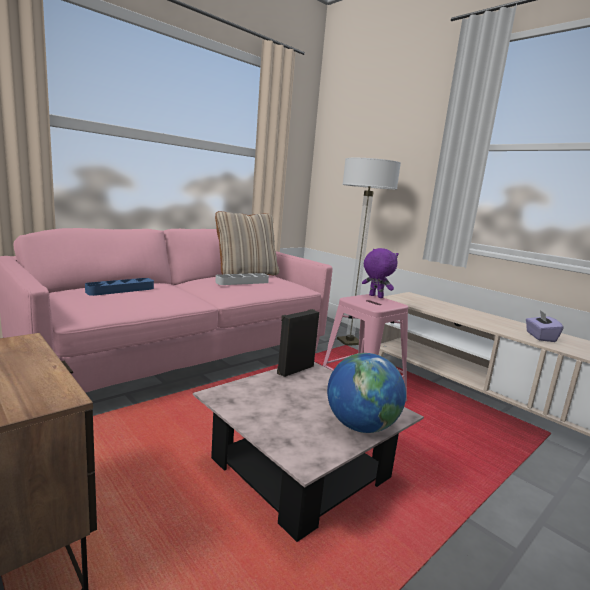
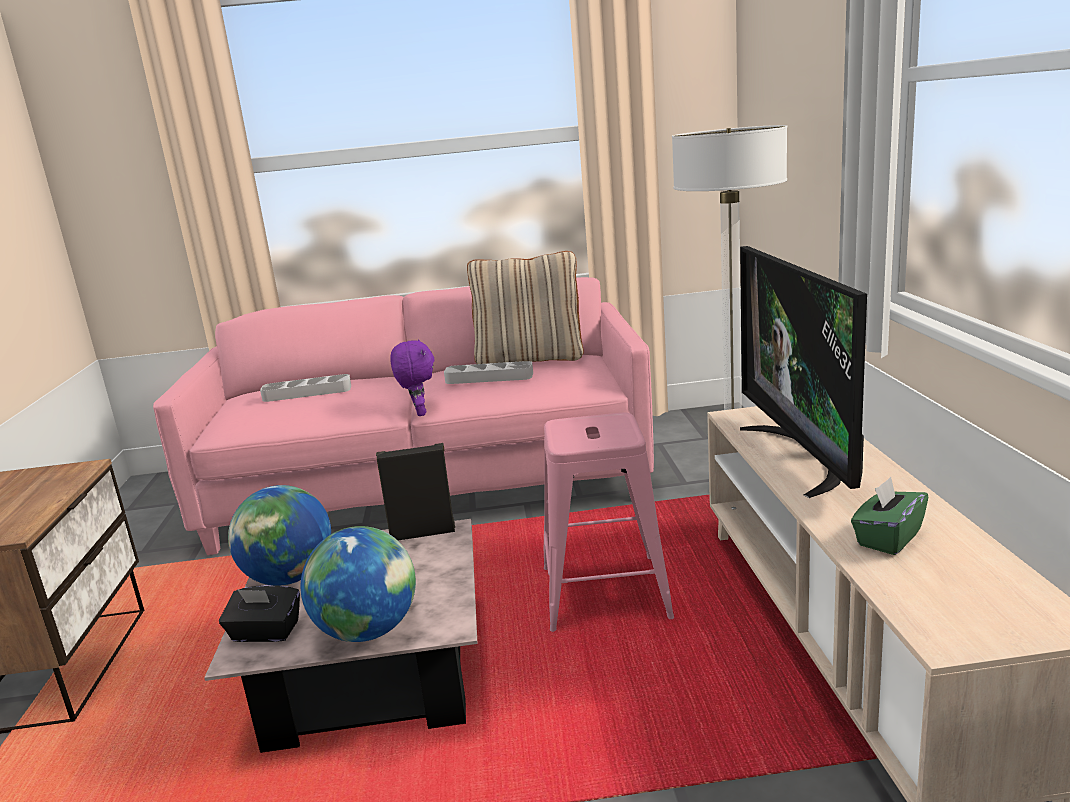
camera: 40 degrees right, 5 degrees up
(121, 290) = (307, 393): blue tray -> grey tray
(253, 408) = (289, 578): none -> globe
(297, 444) = (265, 633): none -> black tissue box
(375, 296) = (622, 419): purple plush toy -> purple plush toy (419, 413)
(451, 311) = (803, 456): none -> television
(540, 337) = (887, 538): purple tissue box -> green tissue box

